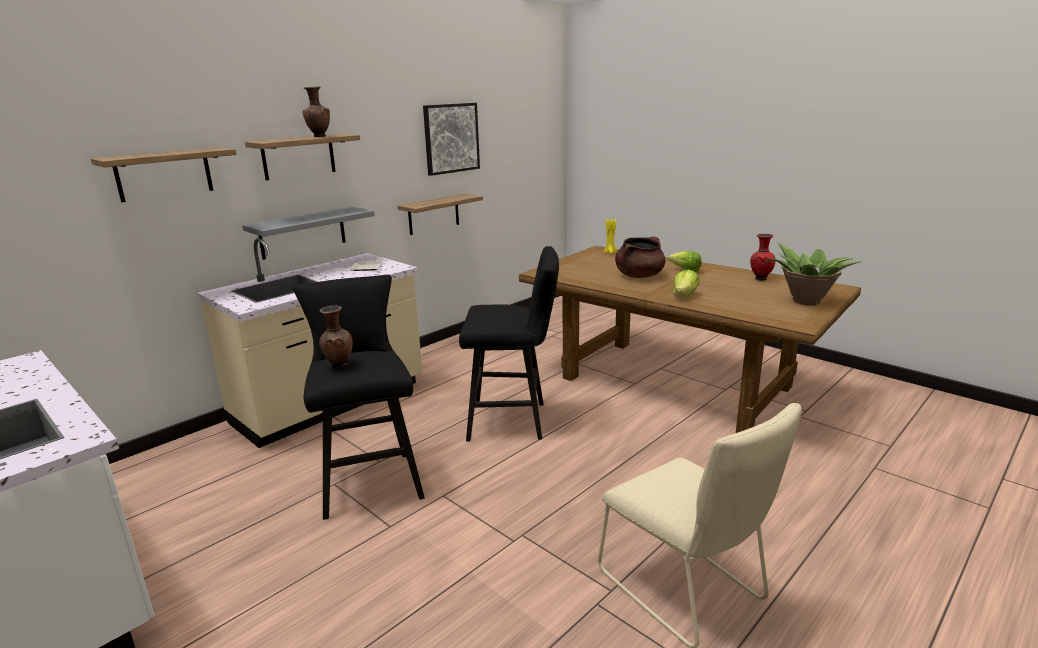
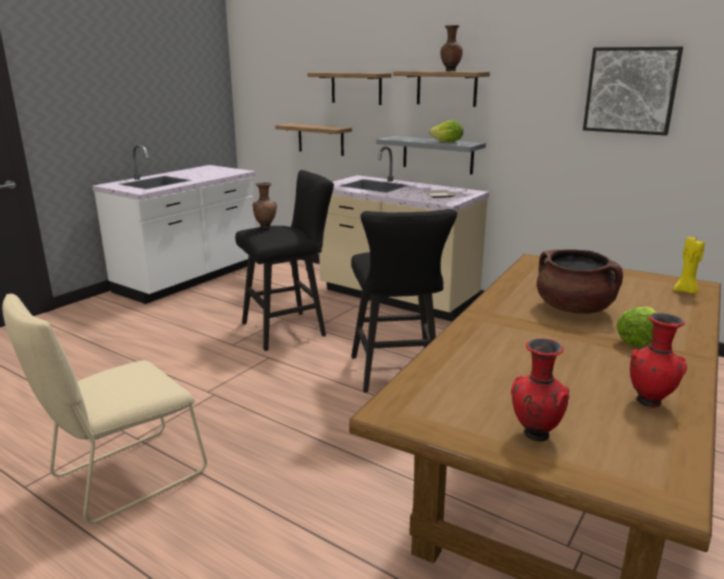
camera: 80 degrees right, 0 degrees up
(433, 214) = (582, 176): shelf -> shelf (320, 139)
(684, 296) = (496, 334): lettuce -> lettuce (447, 142)
(806, 301) = (534, 435): potted plant -> red vase

